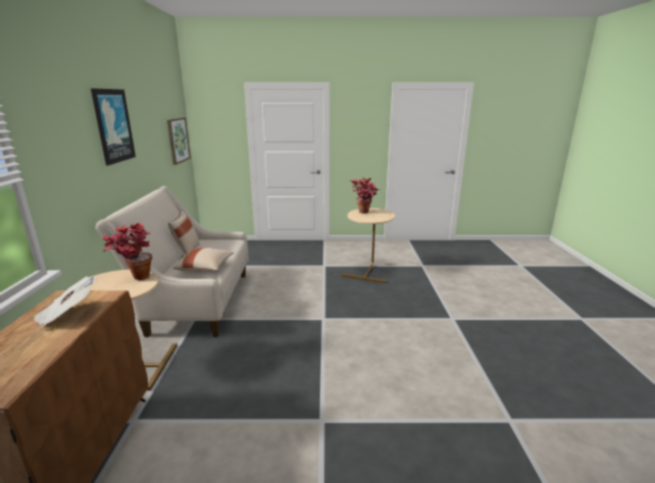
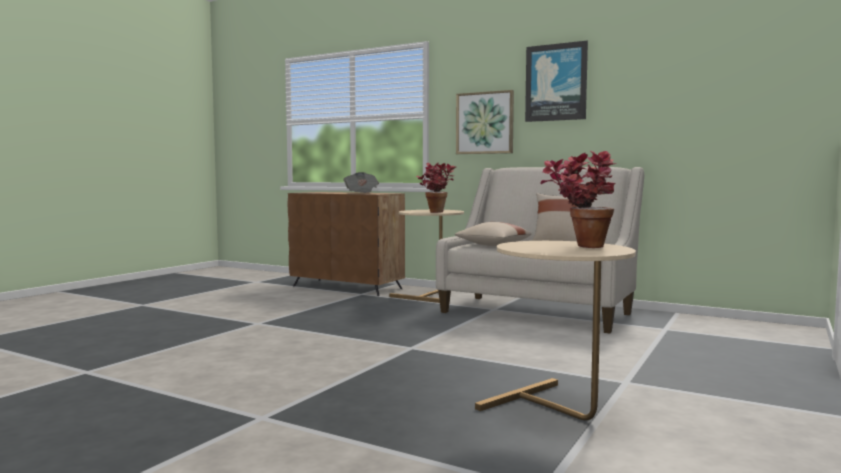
camera: 120 degrees right, 15 degrees down
(177, 140) = (760, 107): picture -> picture (485, 123)

